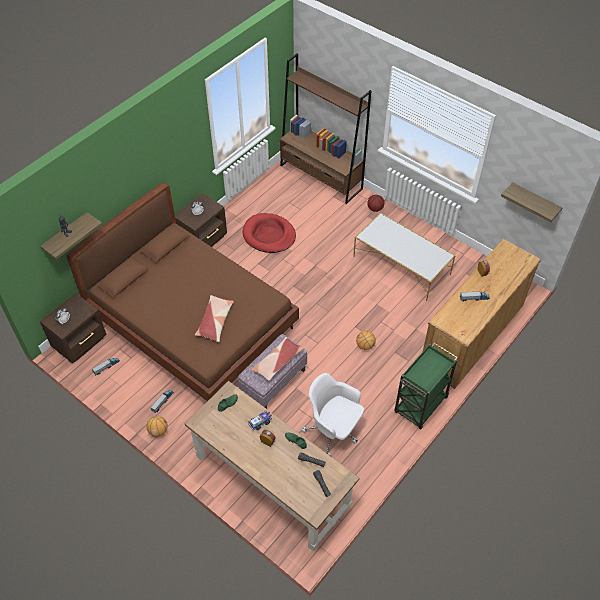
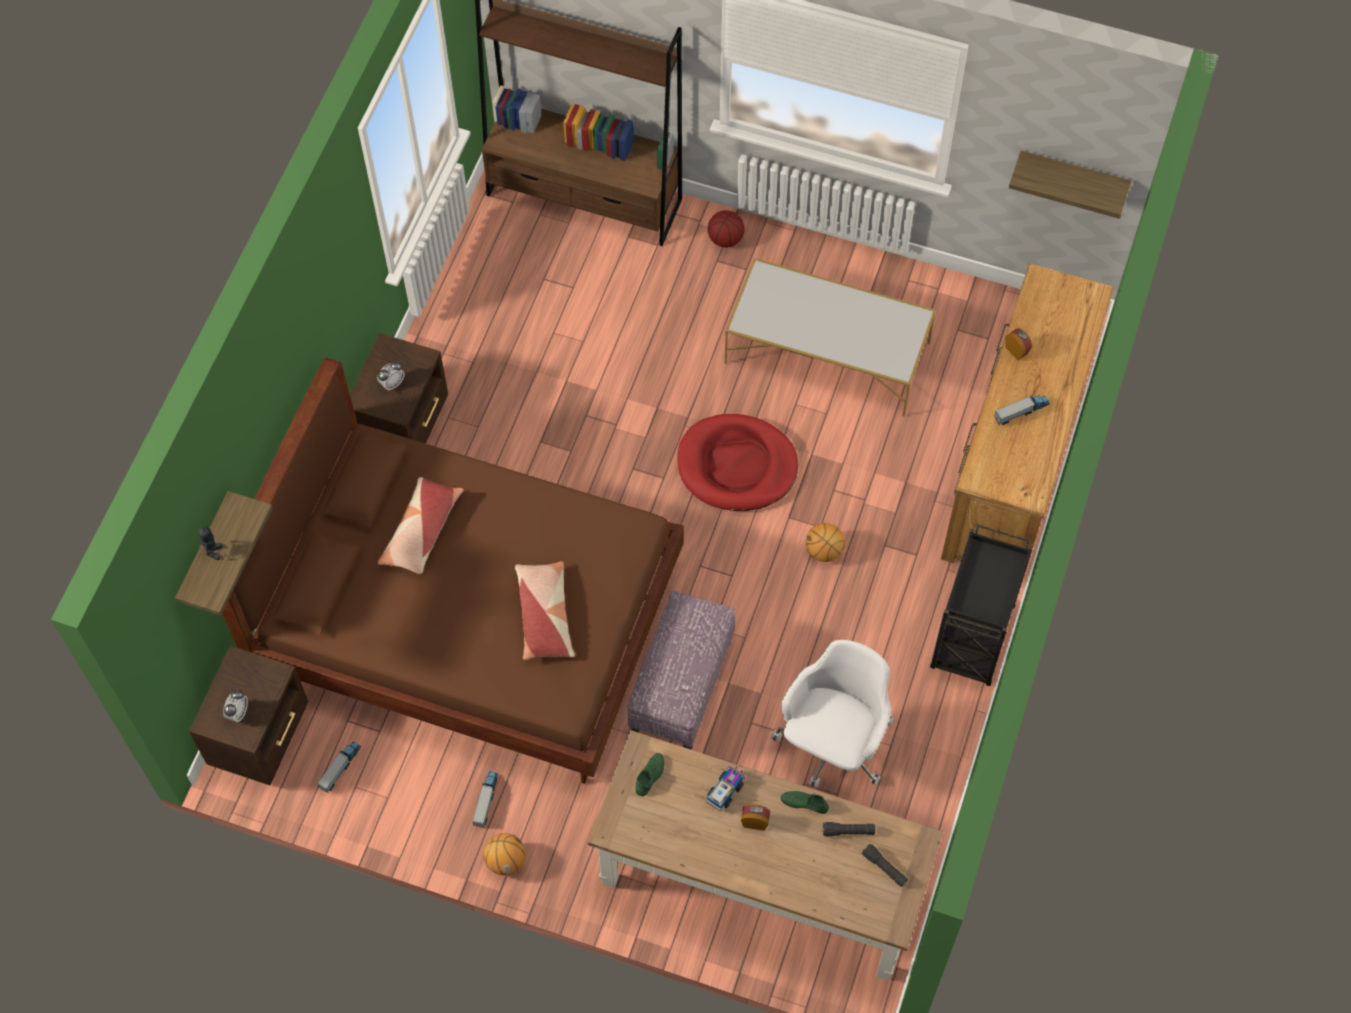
camera: 20 degrees left, 10 degrees up
(269, 235) = (535, 369): red dog bed -> red dog bed (737, 466)
(277, 362) = (691, 653): pillow -> pillow (421, 531)
(333, 430) = (833, 743): white office chair -> white office chair turned 105 degrees clockwise
(420, 406) = (972, 639): green cart -> black cart

